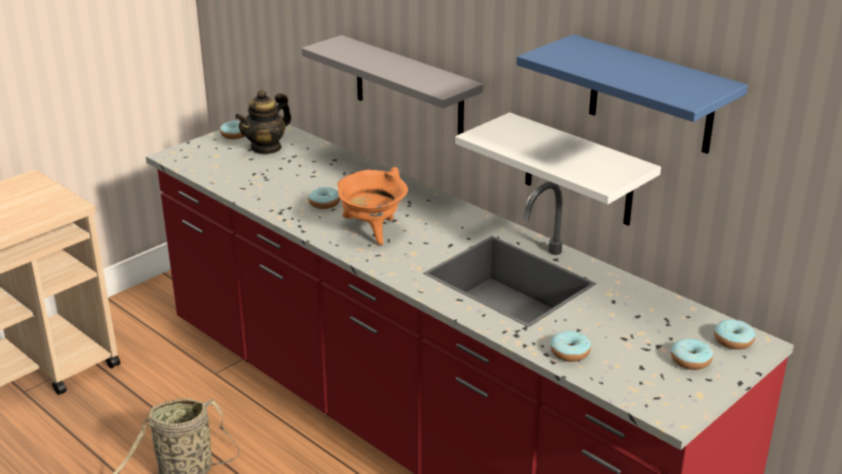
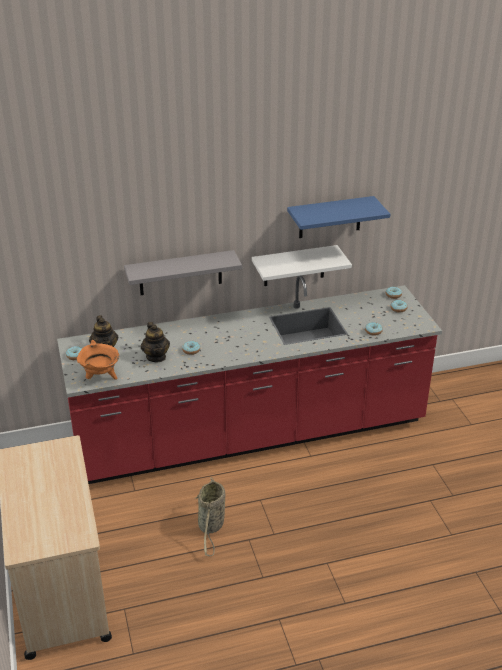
camera: 60 degrees left, 5 degrees up
(283, 184) = (156, 357): none -> teapot
(372, 231) = (233, 345): orange cooking pot -> orange cooking pot (101, 377)

